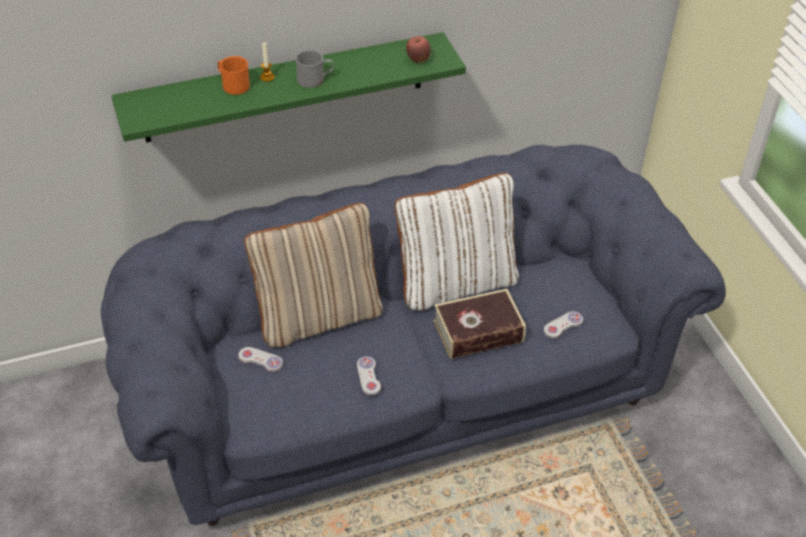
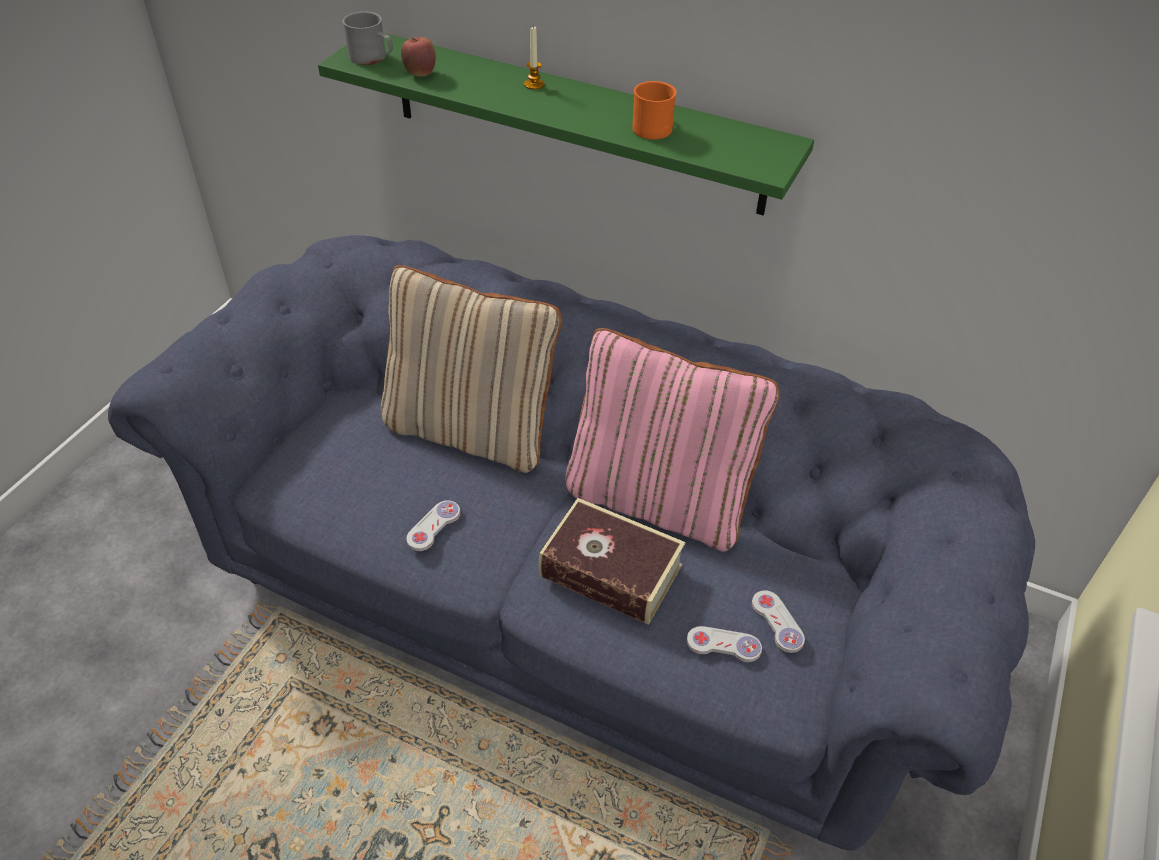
camera: 45 degrees right, 0 degrees up
(233, 84) = (489, 74): orange mug -> orange mug (651, 125)
(260, 360) = (361, 431): white game controller -> white game controller (777, 622)
(315, 79) = (580, 111): grey mug -> grey mug (372, 58)
(417, 60) = (732, 150): apple -> apple (420, 74)
(455, 282) = (659, 499): white pillow -> pink pillow

